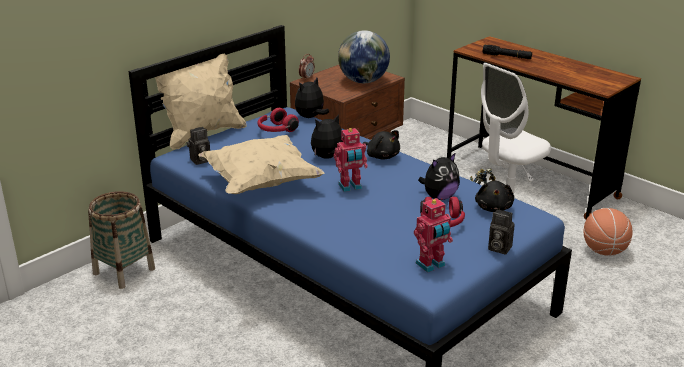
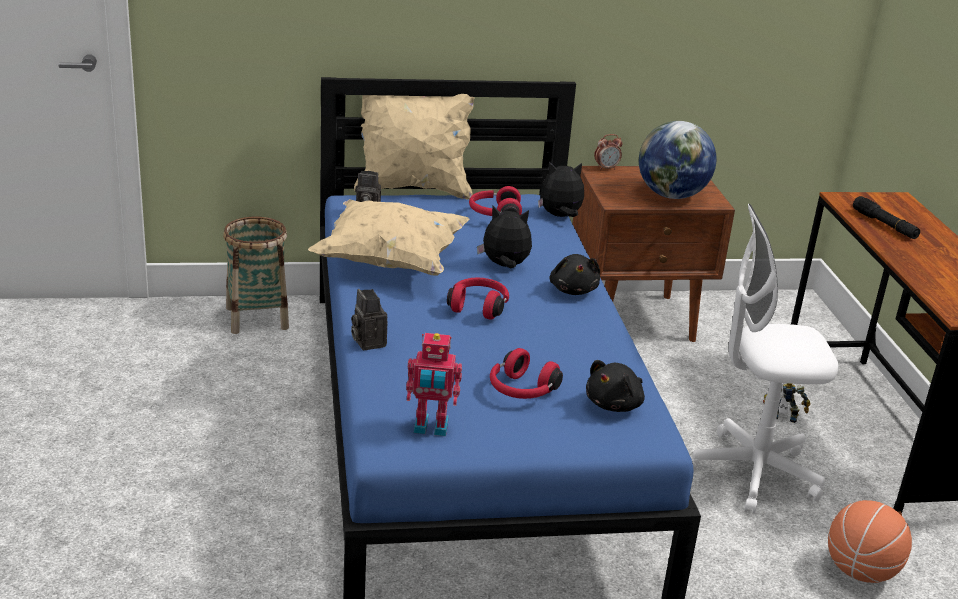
camera: 35 degrees right, 0 degrees up
(350, 187) = (478, 307): toy robot -> red headphones
(439, 197) = (567, 362): plush toy -> none
(498, 248) = (539, 449): camera -> camera (367, 342)

